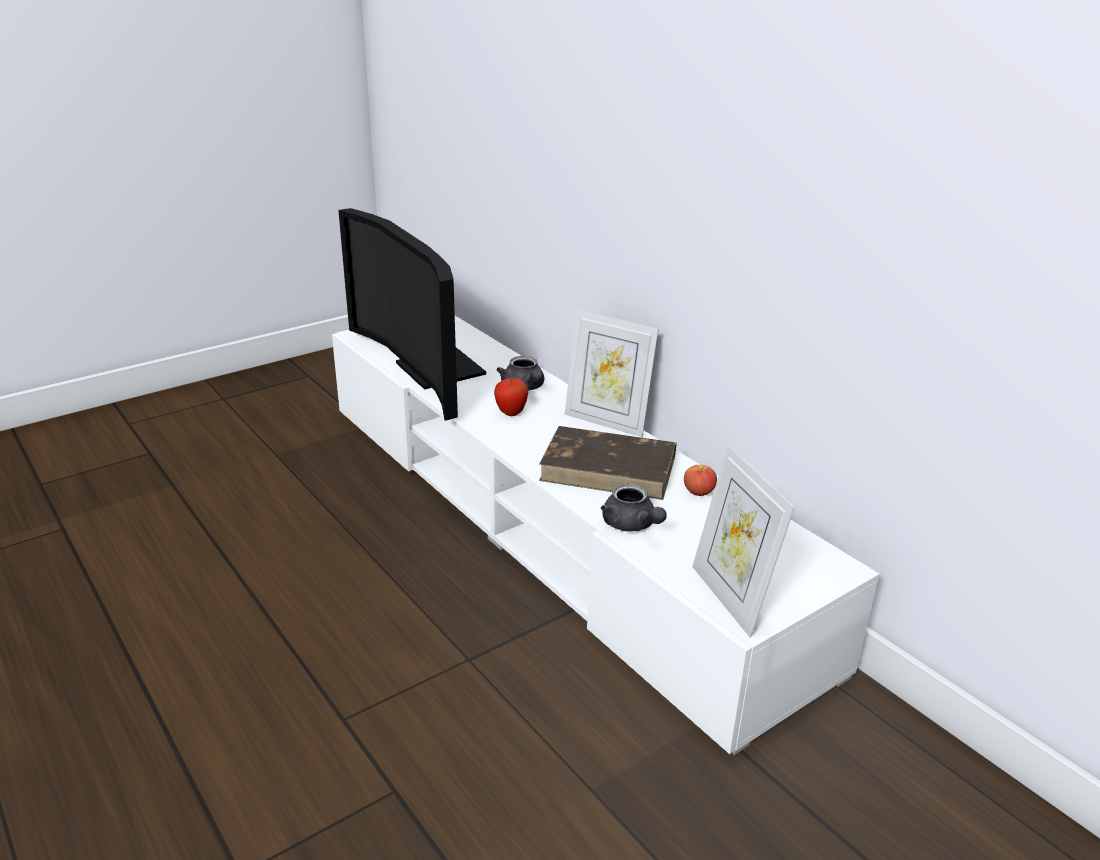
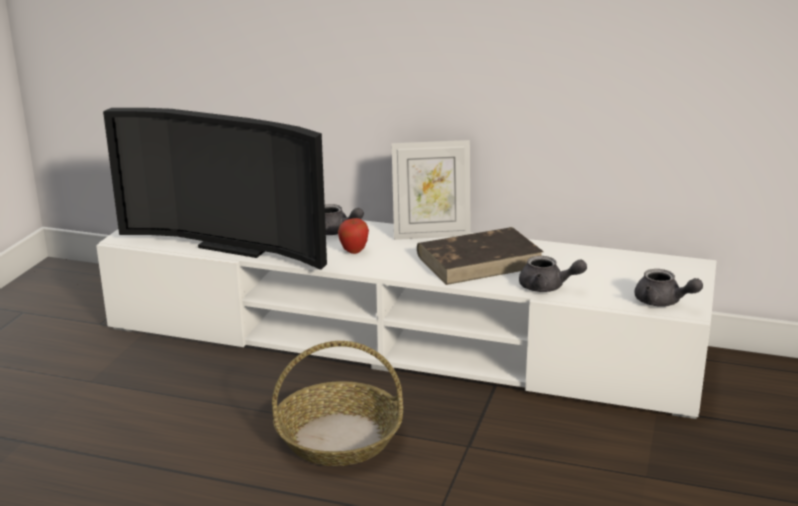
camera: 35 degrees left, 5 degrees down
(376, 593) = (339, 437): none -> basket
(698, 492) = (556, 254): apple -> none
(730, 598) = (663, 302): picture frame -> grey teapot

